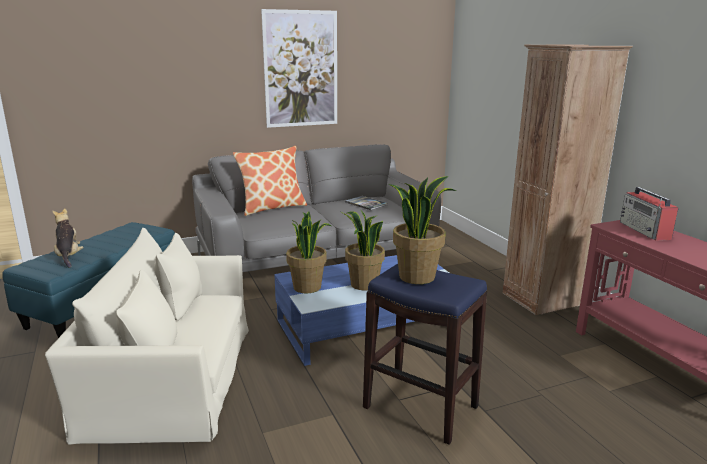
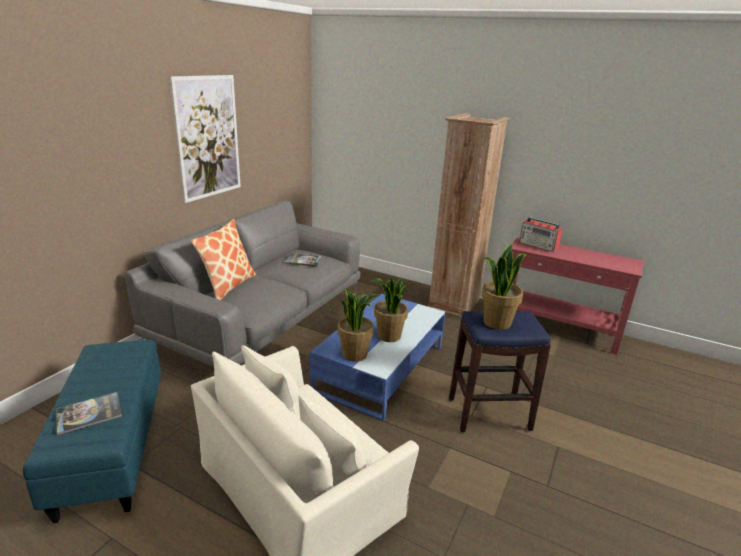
camera: 40 degrees left, 5 degrees up
(69, 256) = (89, 413): plush toy -> book

